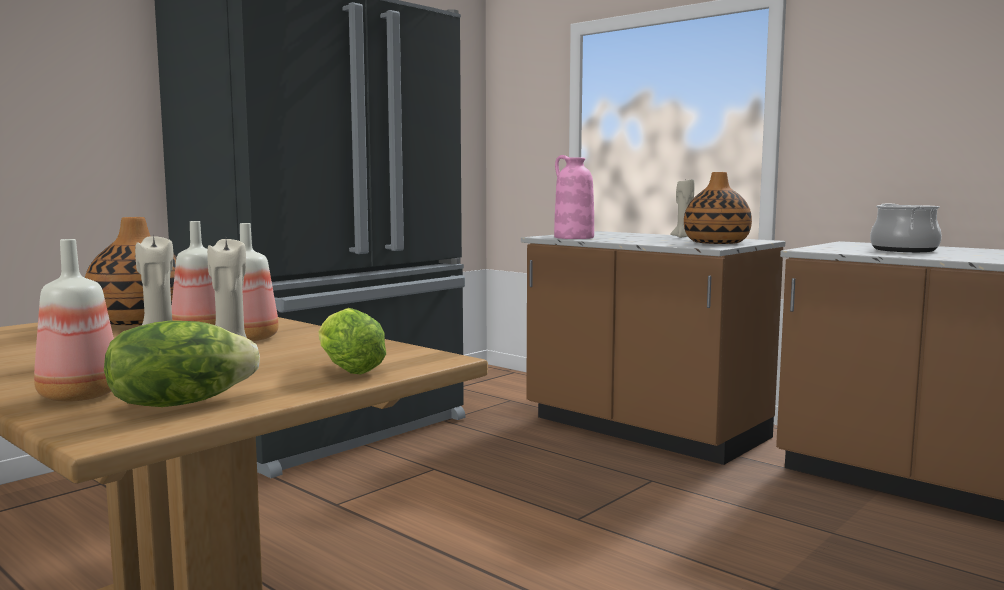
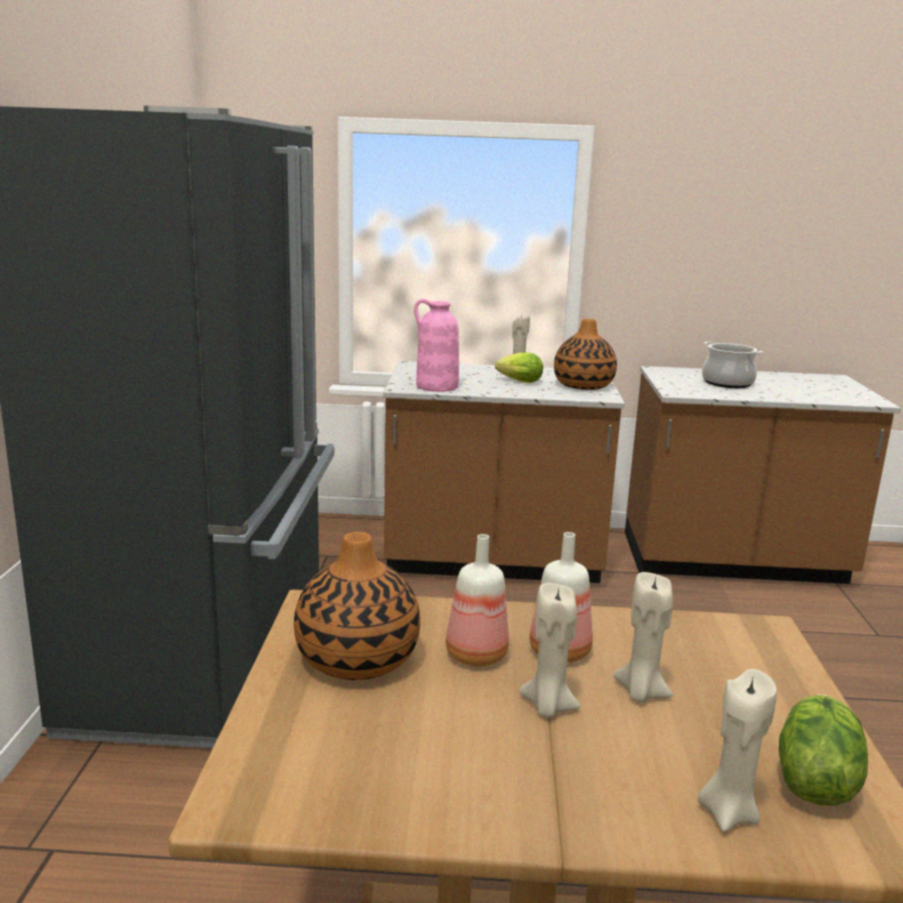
camera: 40 degrees left, 10 degrees up
(81, 396) = (728, 812): bottle -> beige candle
(347, 369) = (764, 672): lettuce -> lettuce (517, 381)

